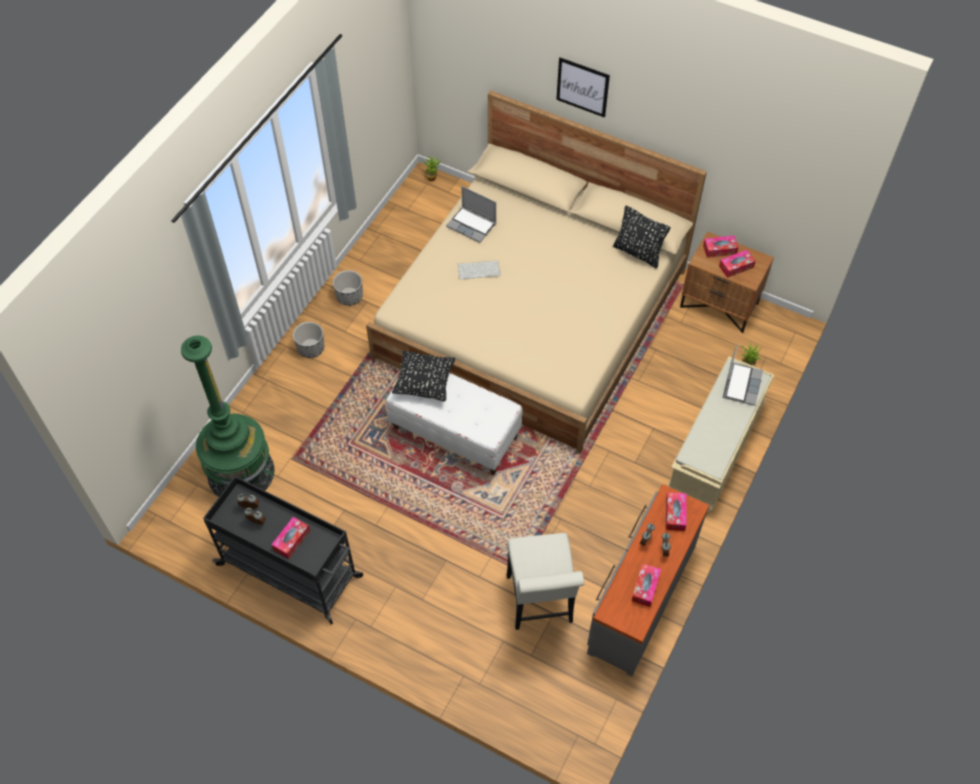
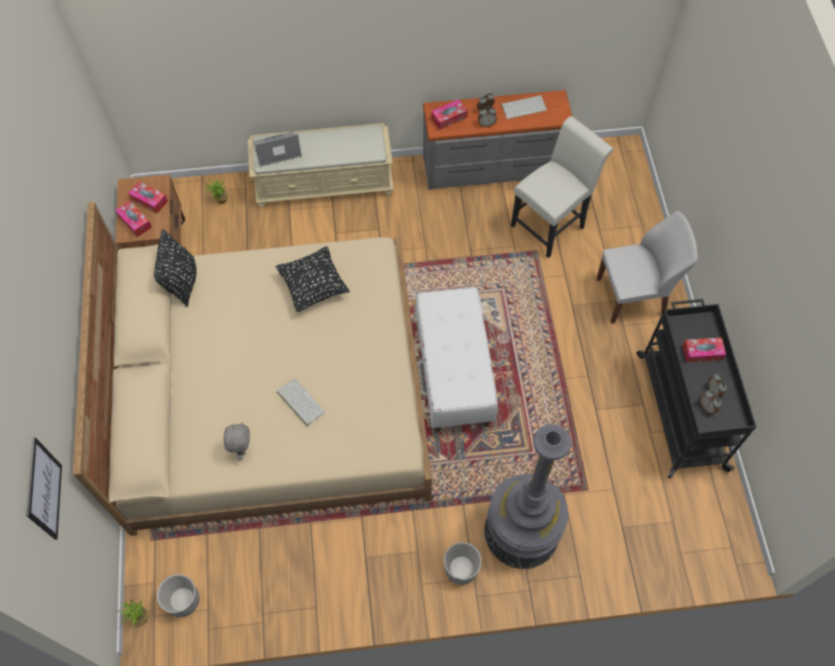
camera: 125 degrees left, 5 degrees up
(241, 472) = (637, 524): green floor lamp -> none
(302, 398) = (521, 531): none -> grey floor lamp
(349, 296) = (371, 580): planter -> planter (183, 600)
(415, 616) = (633, 296): none -> white chair
(424, 384) = (455, 382): black pillow -> black pillow (313, 287)
(472, 225) = (241, 449): laptop -> grey plush toy
(582, 87) = (55, 322): picture -> picture (43, 489)
(645, 587) = (524, 106): tissue box -> keyboard

